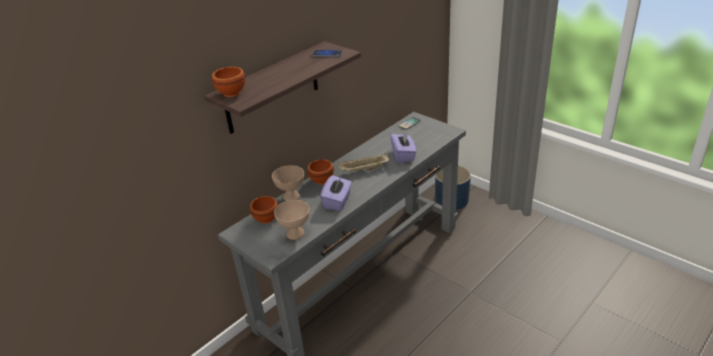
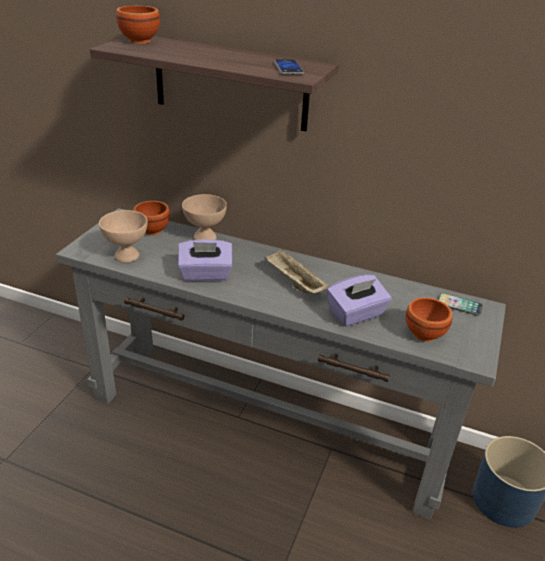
camera: 65 degrees right, 0 degrees up
(322, 180) = (251, 253): brown bowl -> brown bowl (426, 334)

